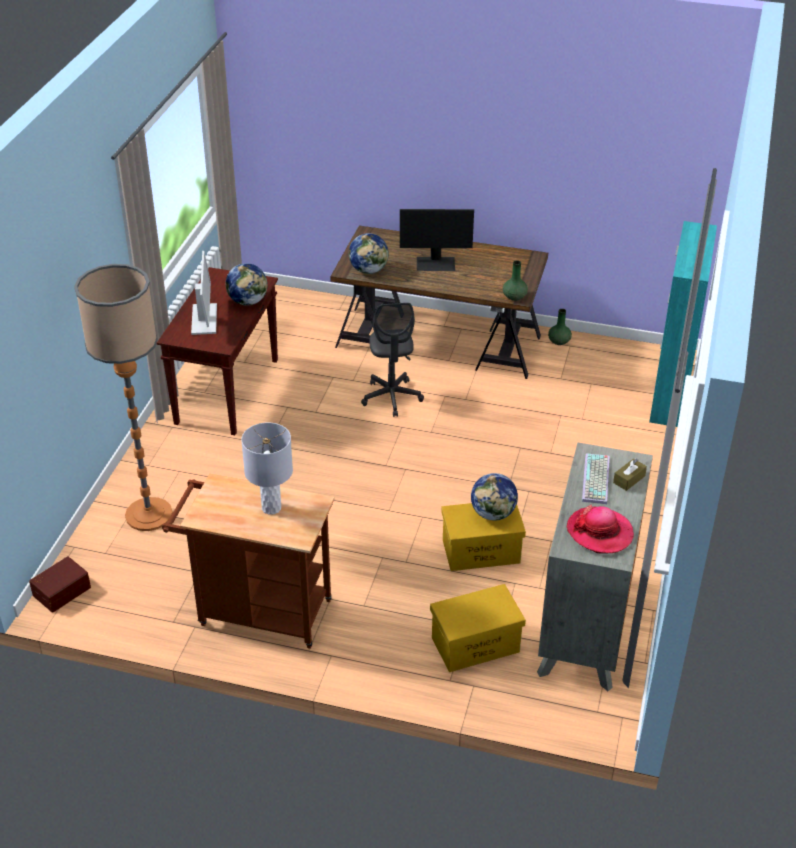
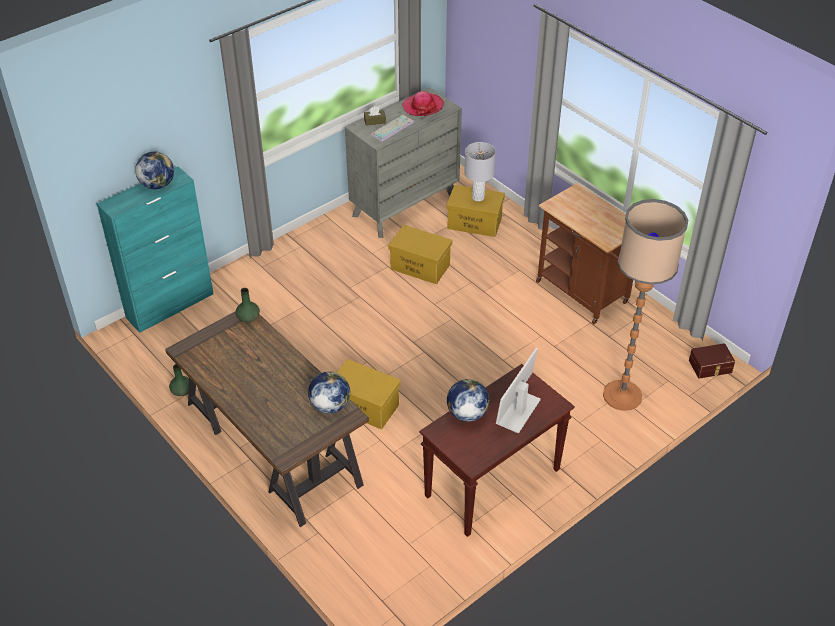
camera: 145 degrees left, 5 degrees up
(271, 508) = (582, 213): grey table lamp -> grey table lamp (478, 197)
(391, 397) = (366, 406): grey office chair -> yellow storage box
(436, 263) = (267, 384): monitor -> none
(493, 514) = (411, 241): globe -> globe (157, 185)

